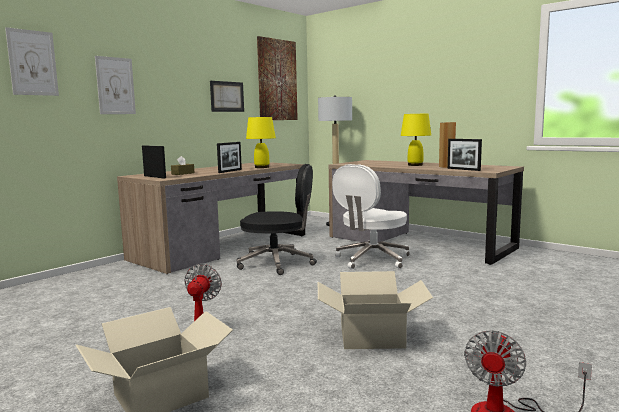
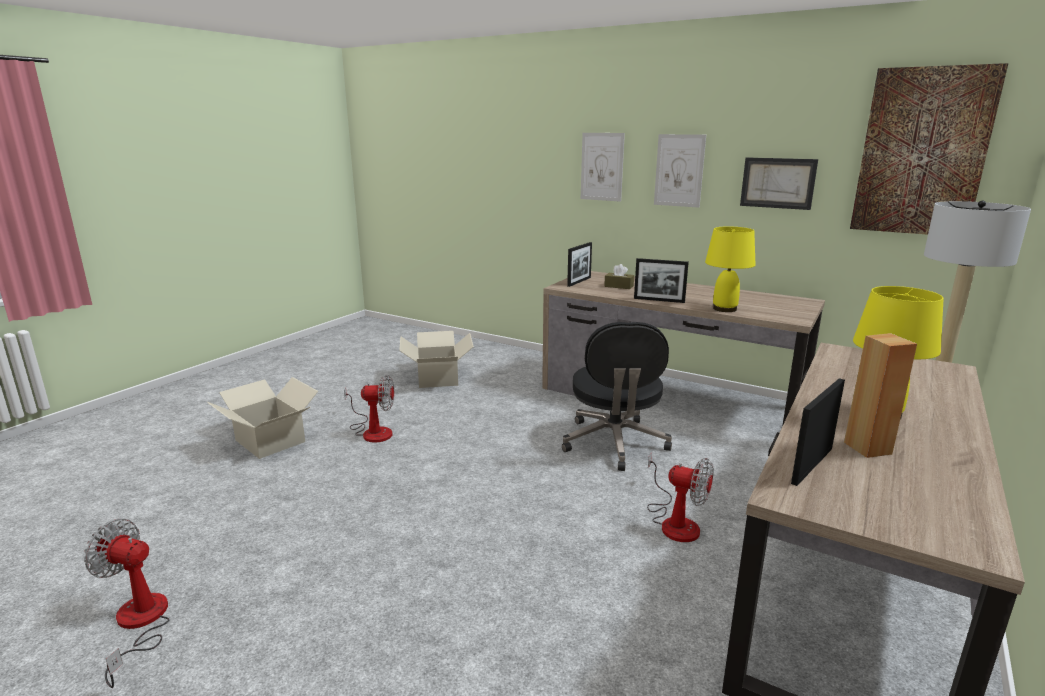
camera: 80 degrees right, 10 degrees up
(32, 63) = (525, 145): picture -> picture (679, 170)
(371, 260) = (675, 521): white office chair -> fan
(372, 337) = (350, 531): cardboard box -> cardboard box (437, 378)

